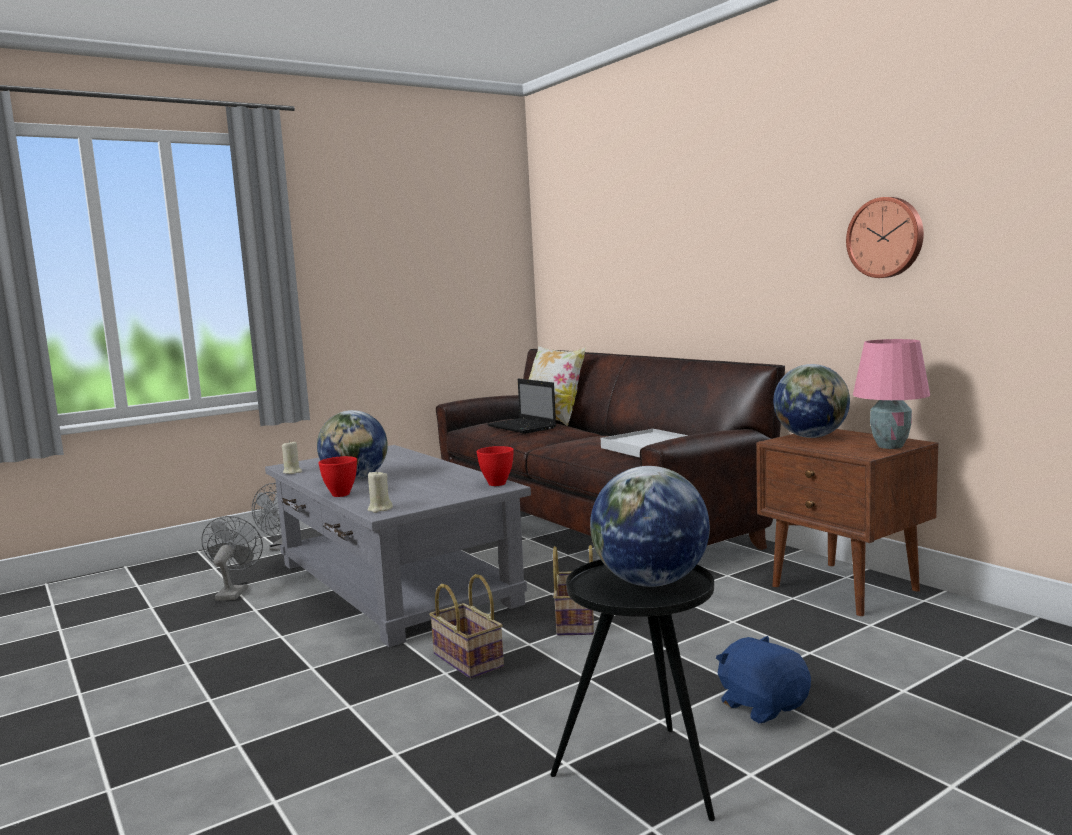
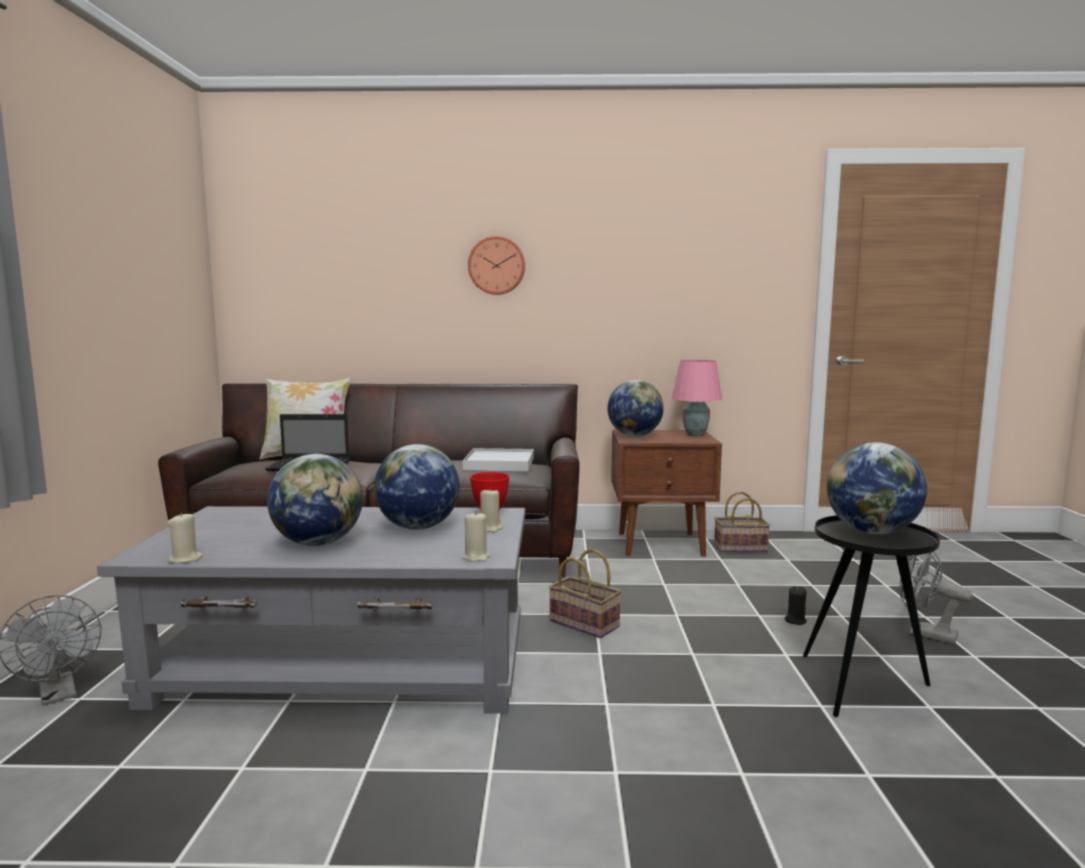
camera: 55 degrees left, 0 degrees up
(234, 592) = (138, 769): grey fan -> grey fan (925, 633)
(340, 494) = (370, 560): red bowl -> none
(424, 483) = (418, 527): none -> globe
(453, 495) = (490, 528): none -> beige candle
(465, 660) = (592, 687): basket -> basket (739, 548)
(762, 705) = (795, 620): blue plush toy -> black candle
(886, 237) = (659, 288): wall clock -> wall clock (496, 266)

